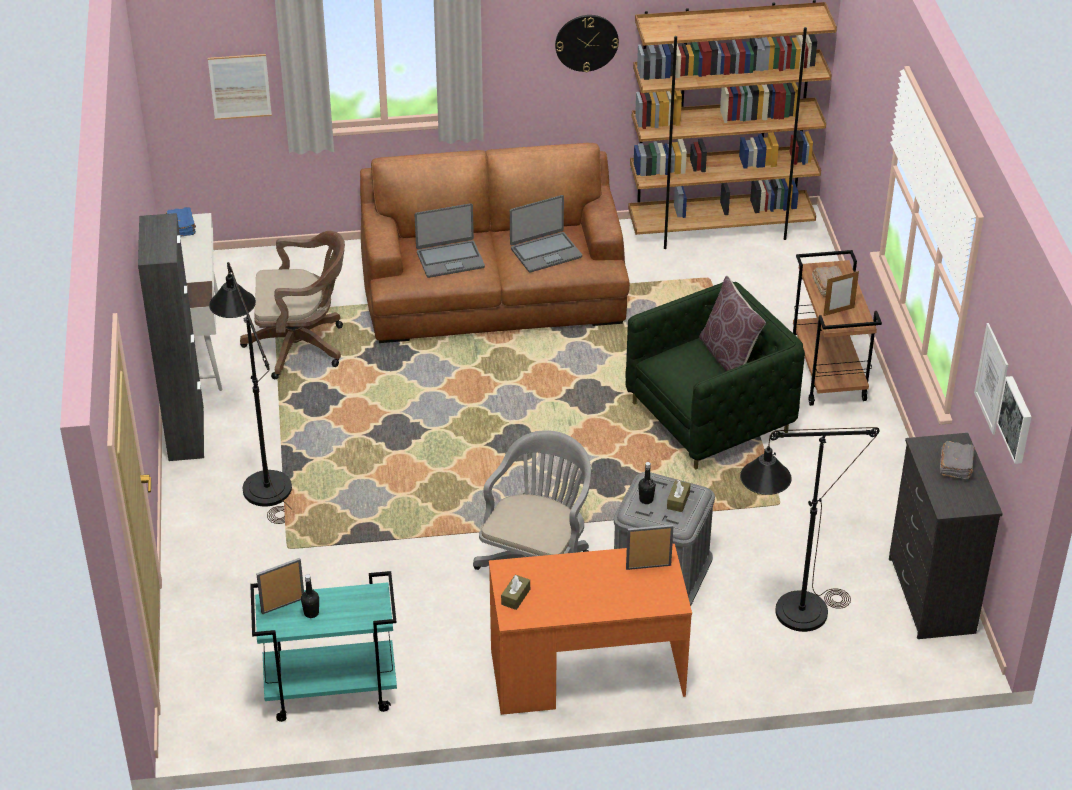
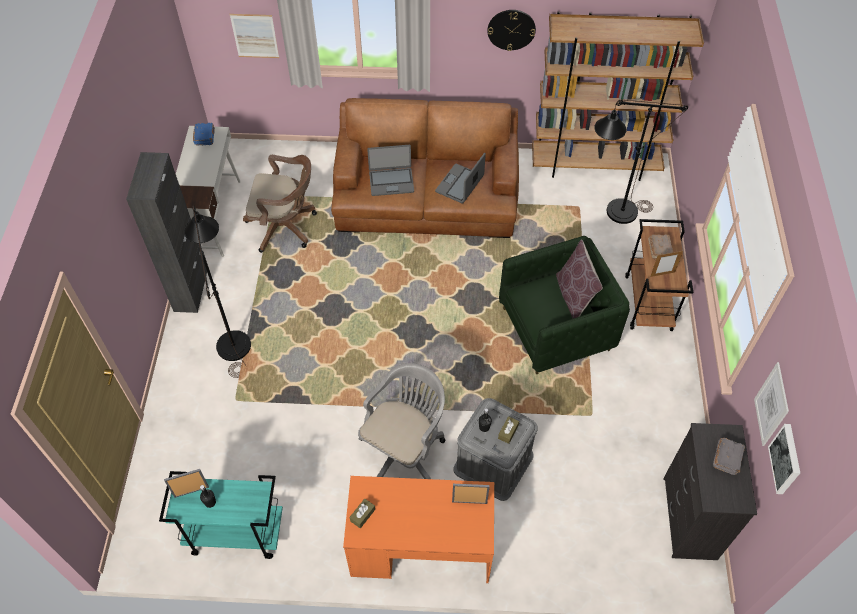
camera: 10 degrees right, 15 degrees up
(545, 252) = (460, 184): laptop -> laptop turned 135 degrees clockwise
(788, 617) = (578, 521): black floor lamp -> black floor lamp (613, 213)

